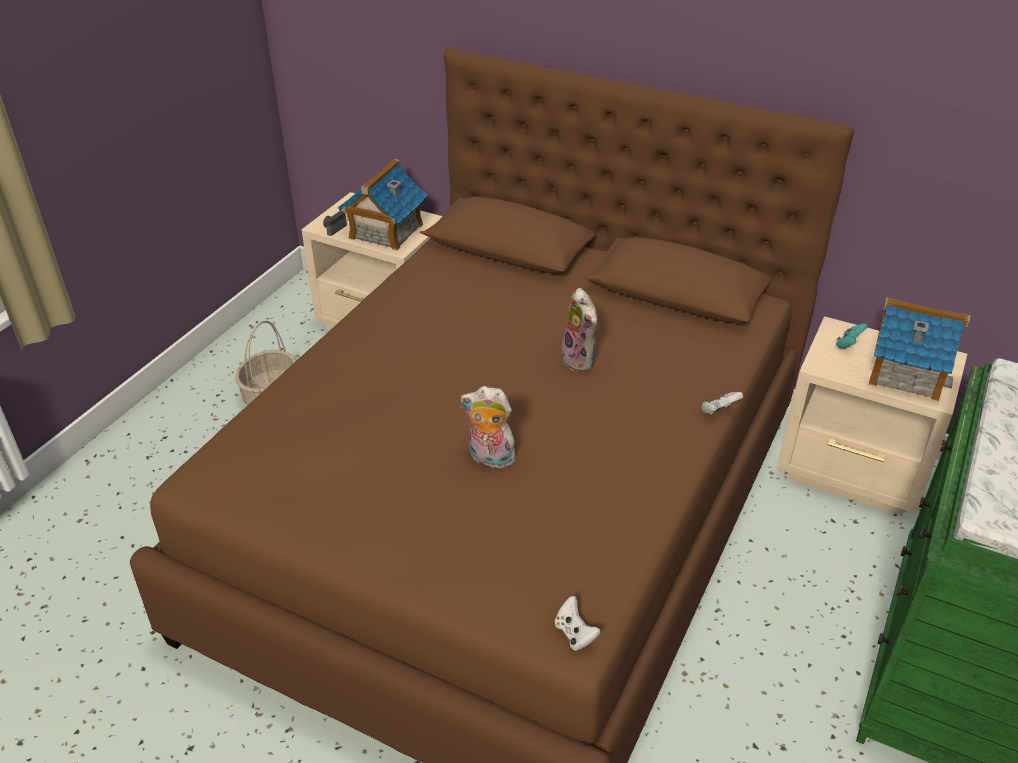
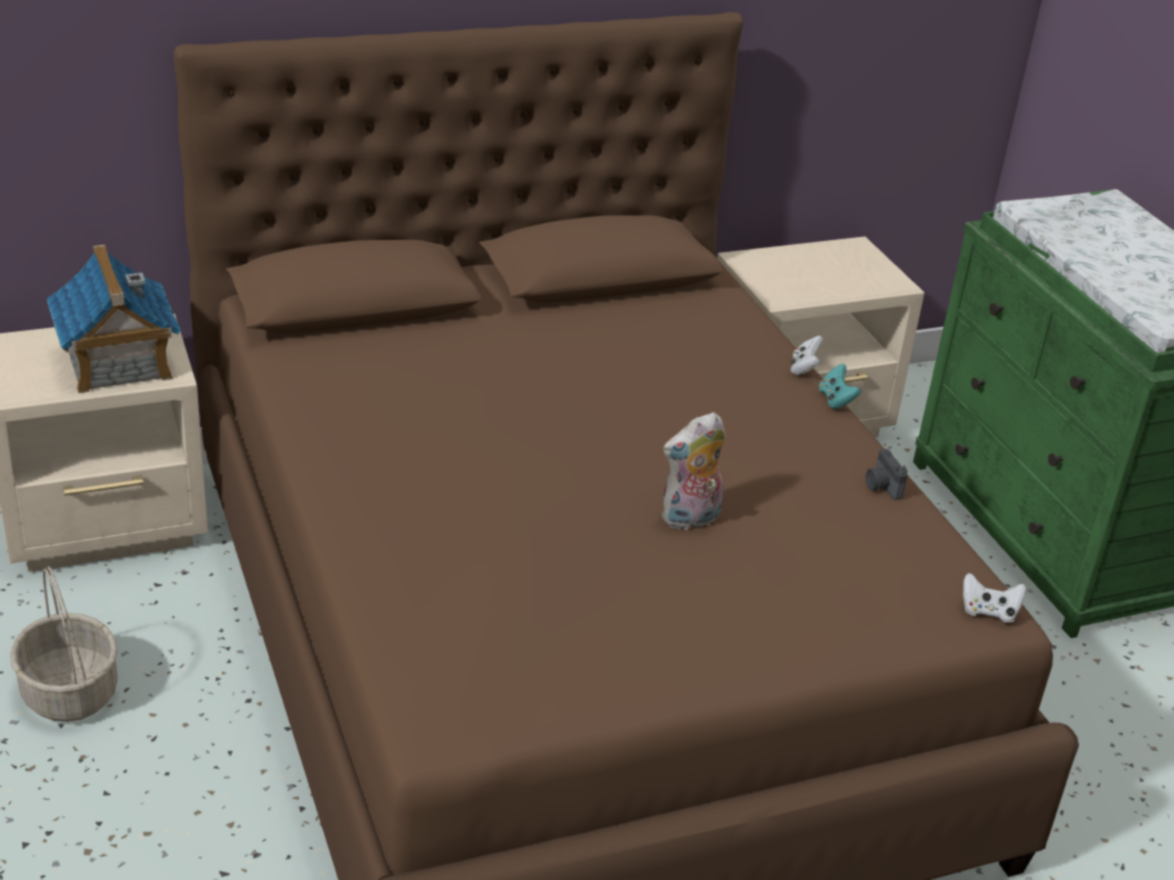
camera: 50 degrees left, 5 degrees down
(334, 228) = (35, 390): camera -> camera (881, 486)
(581, 360) = (620, 384): plush toy -> none
(848, 344) = (773, 269): turquoise game controller -> turquoise game controller (836, 400)
(906, 372) = (847, 273): toy house -> none

